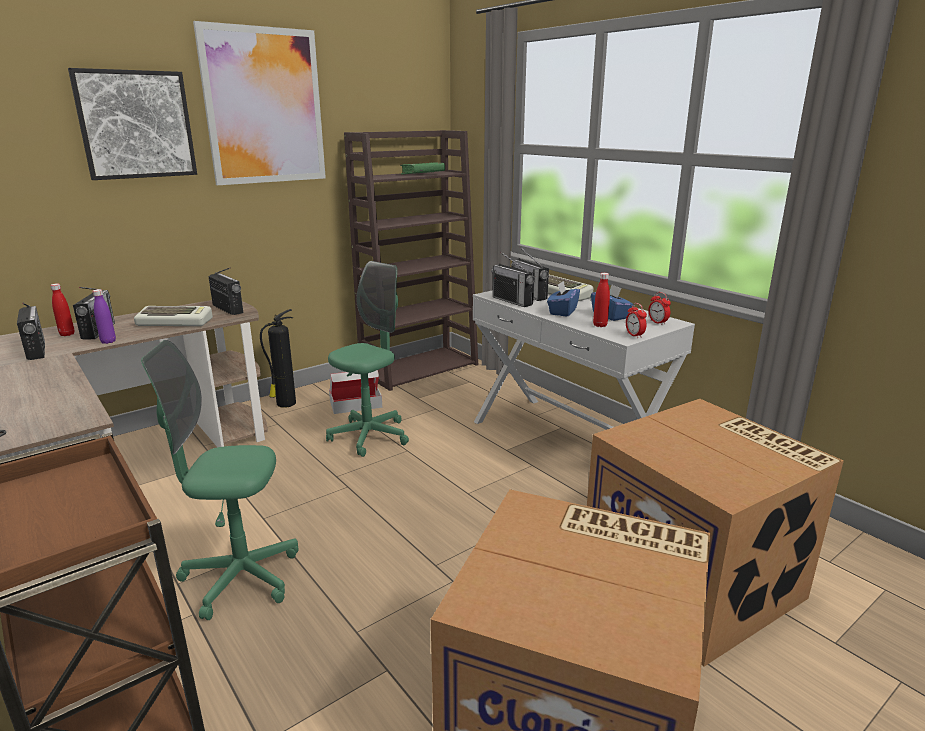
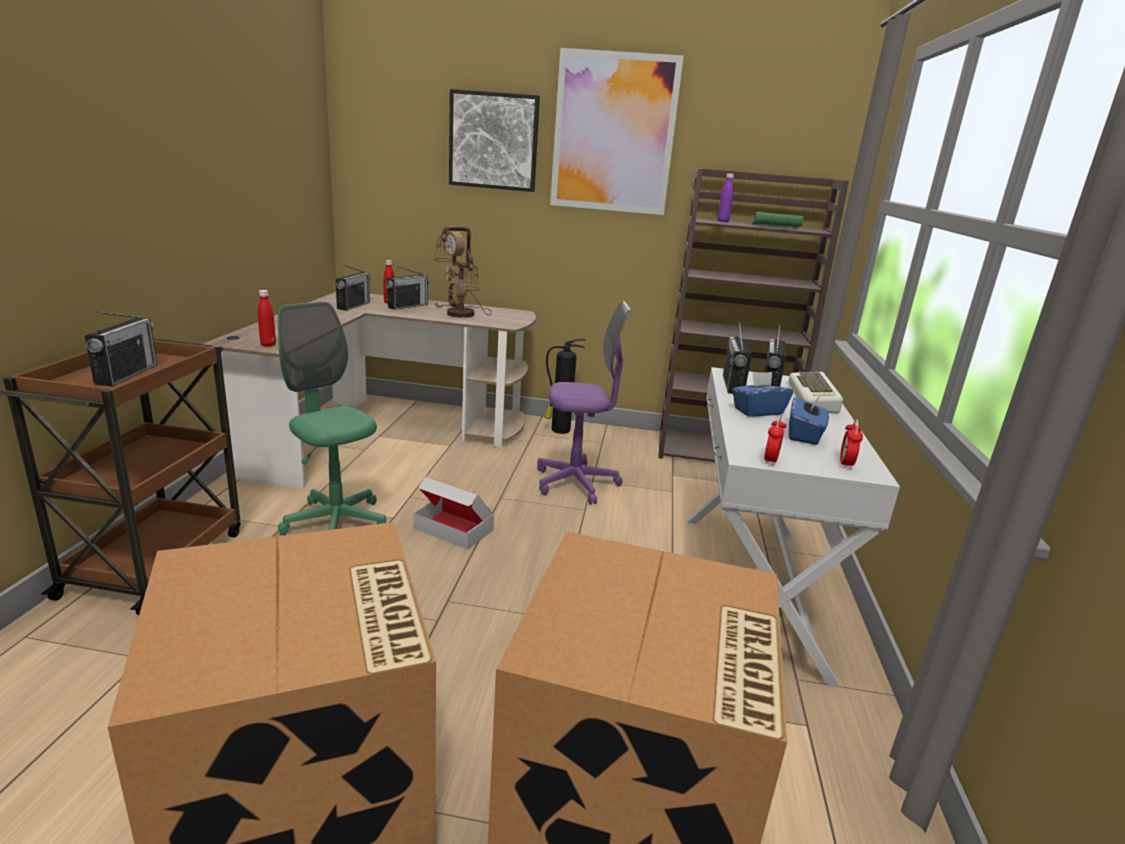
camera: 45 degrees right, 0 degrees up
(108, 341) = (396, 313): purple bottle -> purple bottle (722, 221)
(176, 322) = (460, 315): keyboard -> table lamp
(228, 309) = (511, 318): radio -> radio (127, 374)
(356, 404) = (611, 455): cardboard box -> cardboard box (454, 529)
(369, 436) = (576, 483): green office chair -> purple office chair
(600, 325) = (760, 437): red bottle -> red bottle (268, 345)

